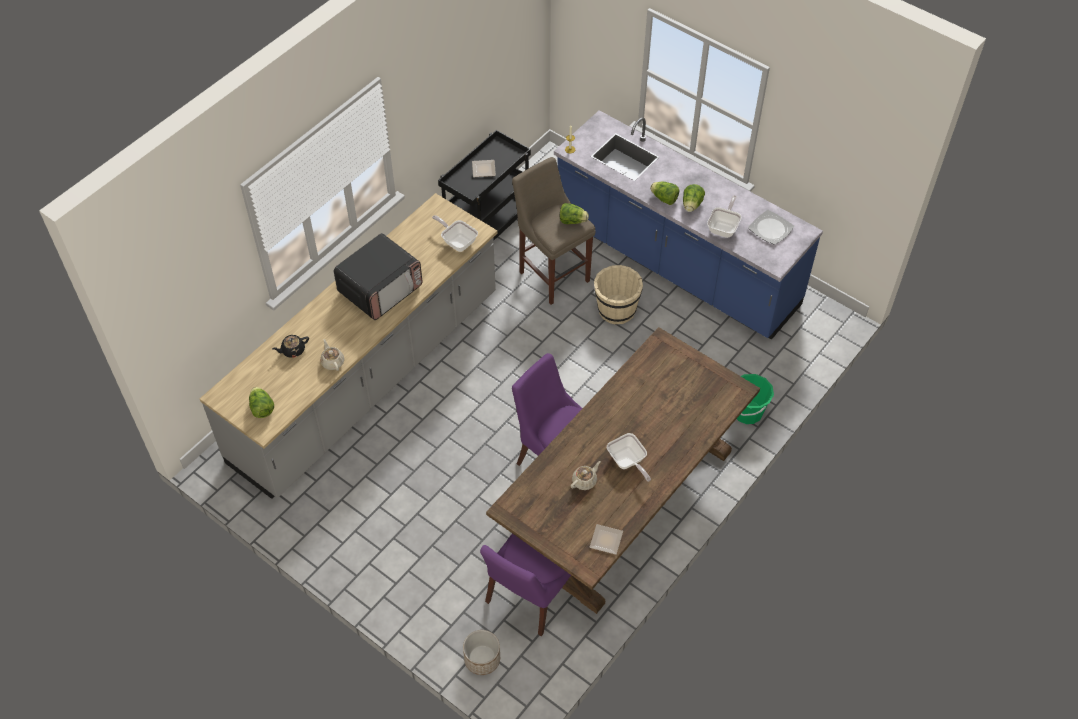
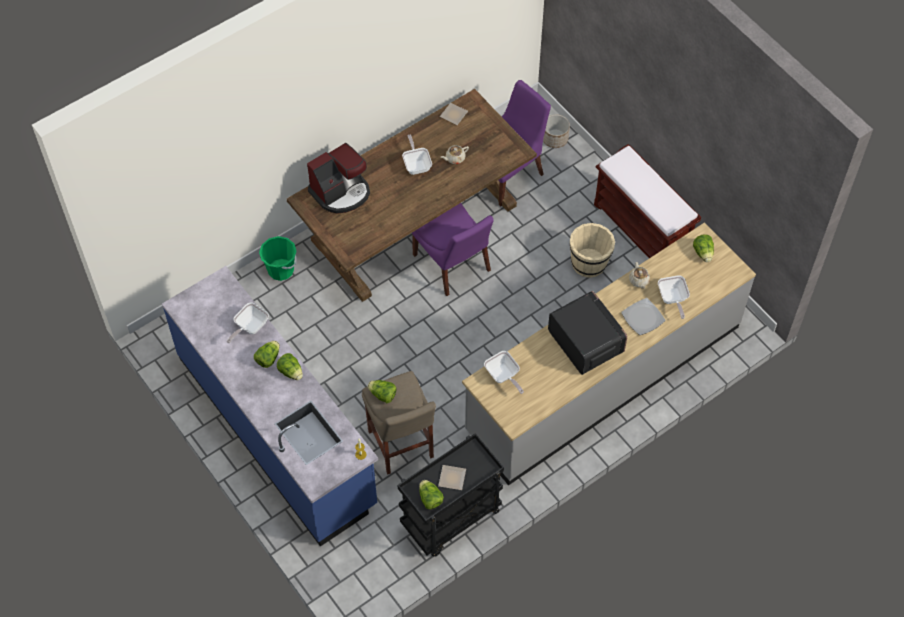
camera: 165 degrees left, 5 degrees up
(293, 350) = (672, 299): black teapot -> frying pan
(348, 556) = (641, 229): none -> brown bench
(381, 289) = (585, 342): microwave -> microwave turned 90 degrees clockwise
(498, 151) = (430, 499): none -> lettuce
(616, 310) = (354, 393): beige bucket -> beige bucket (589, 263)
(702, 408) = (341, 192): none -> coffee machine
(770, 229) = (208, 315): plate -> plate (643, 317)

